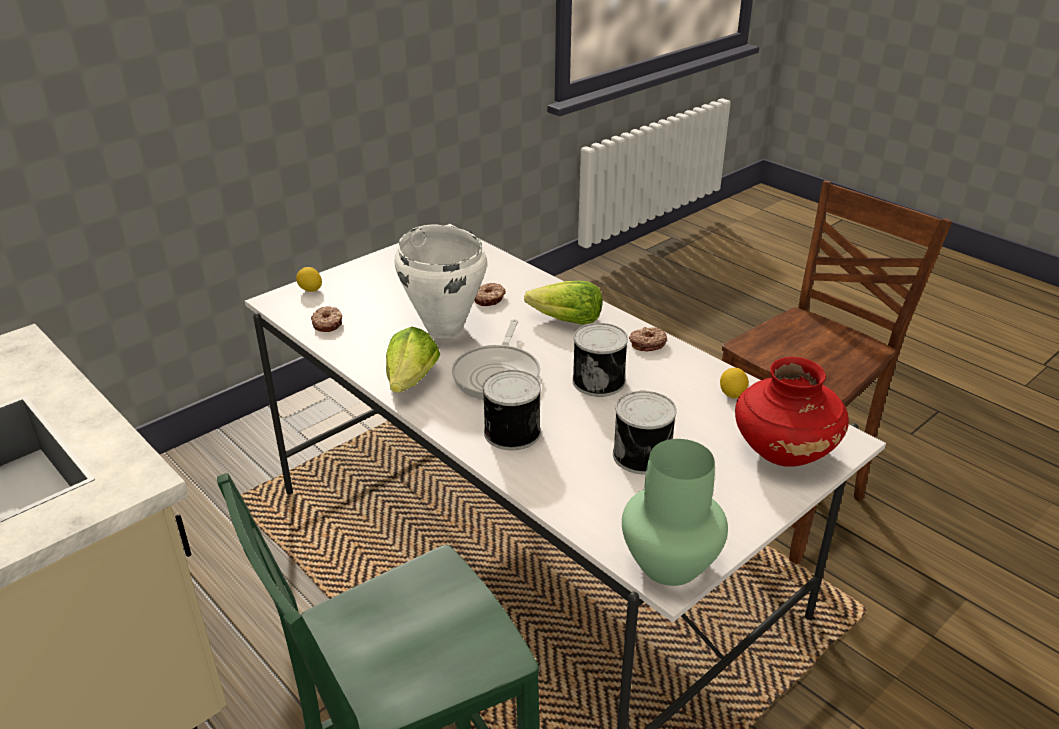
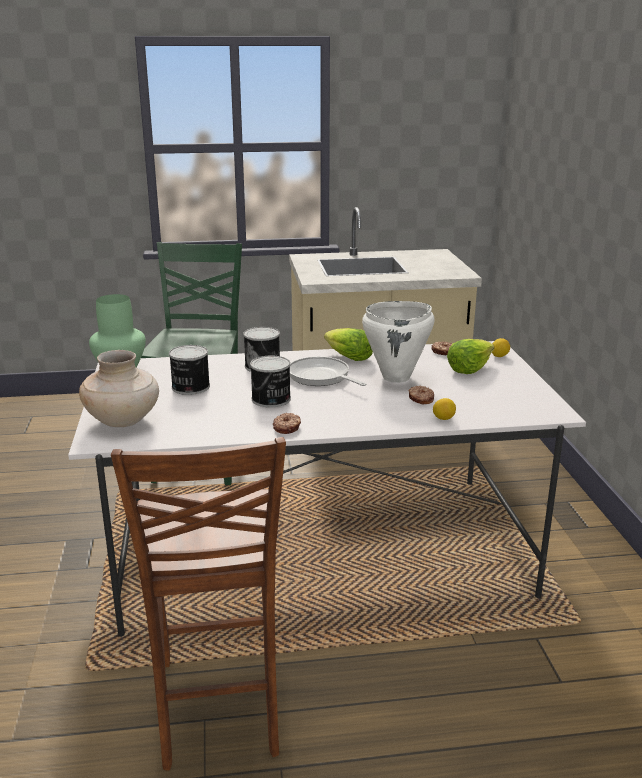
camera: 125 degrees right, 10 degrees down
(566, 321) = (356, 413): lettuce -> lettuce (469, 369)
(732, 394) = (191, 430): lemon -> lemon (443, 418)
(783, 452) = (123, 421): red vase -> beige vase

